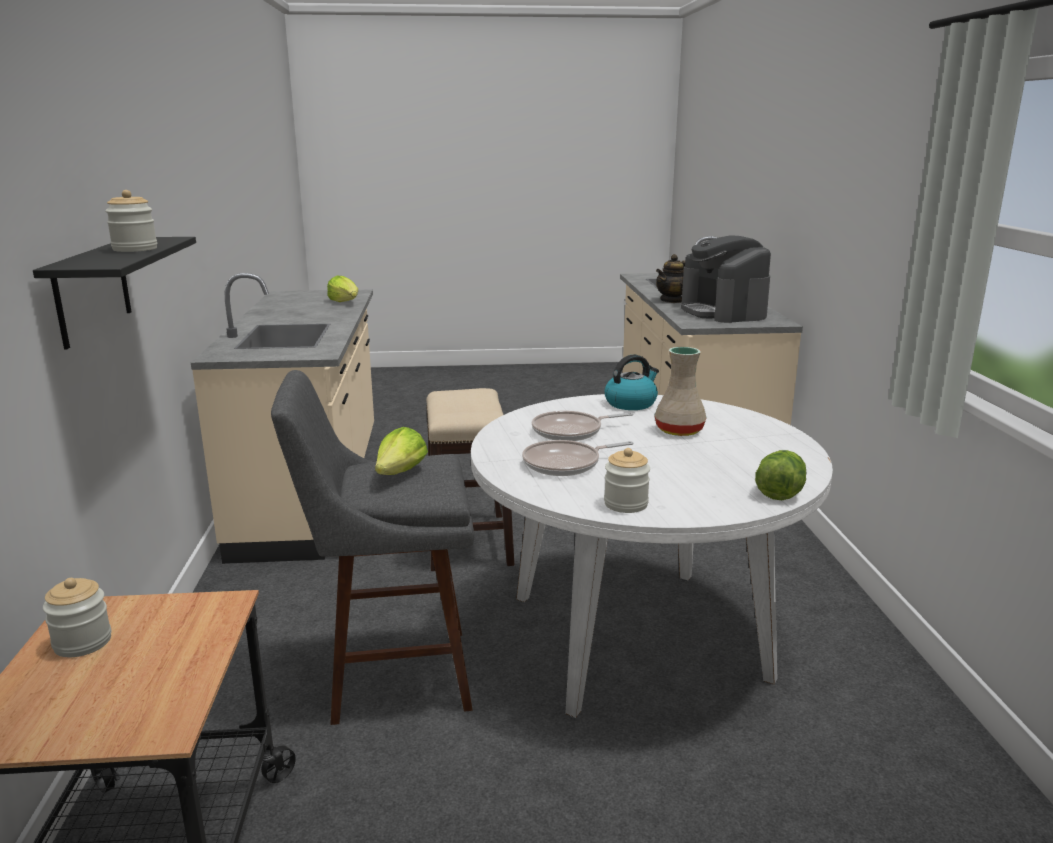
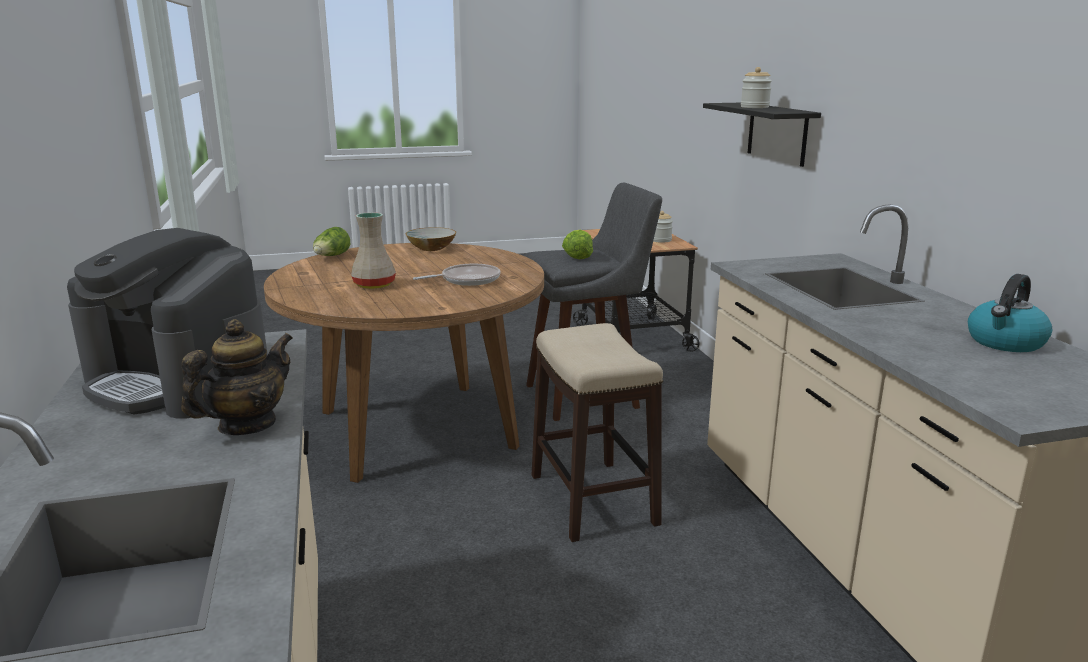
camera: 170 degrees right, 0 degrees up
(345, 302) = (942, 366): lettuce -> none
(566, 464) = (468, 262): frying pan -> none
(626, 504) = (431, 248): jar -> bowl
(631, 403) = (408, 306): kettle -> kettle (1005, 342)
(636, 636) = (416, 429): white dining table -> brown dining table
(723, 312) = (179, 381): coffee machine -> coffee machine turned 150 degrees clockwise

